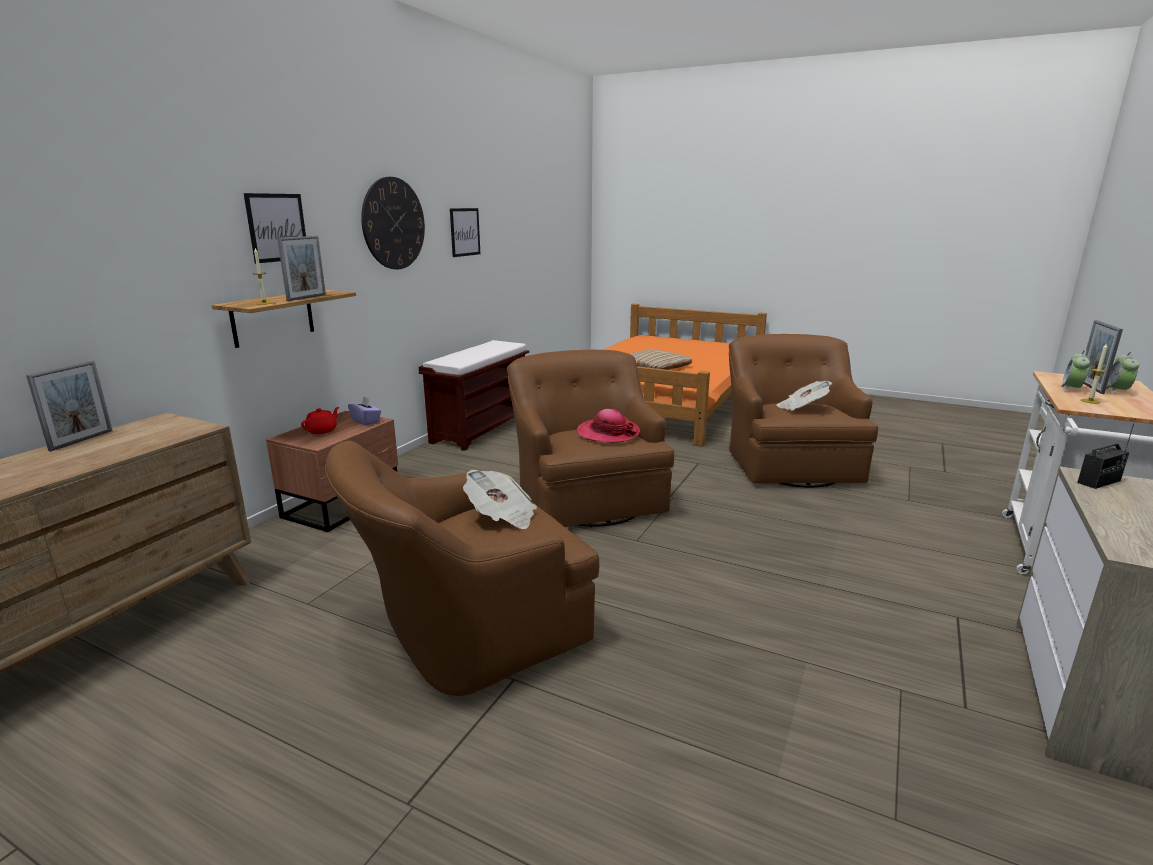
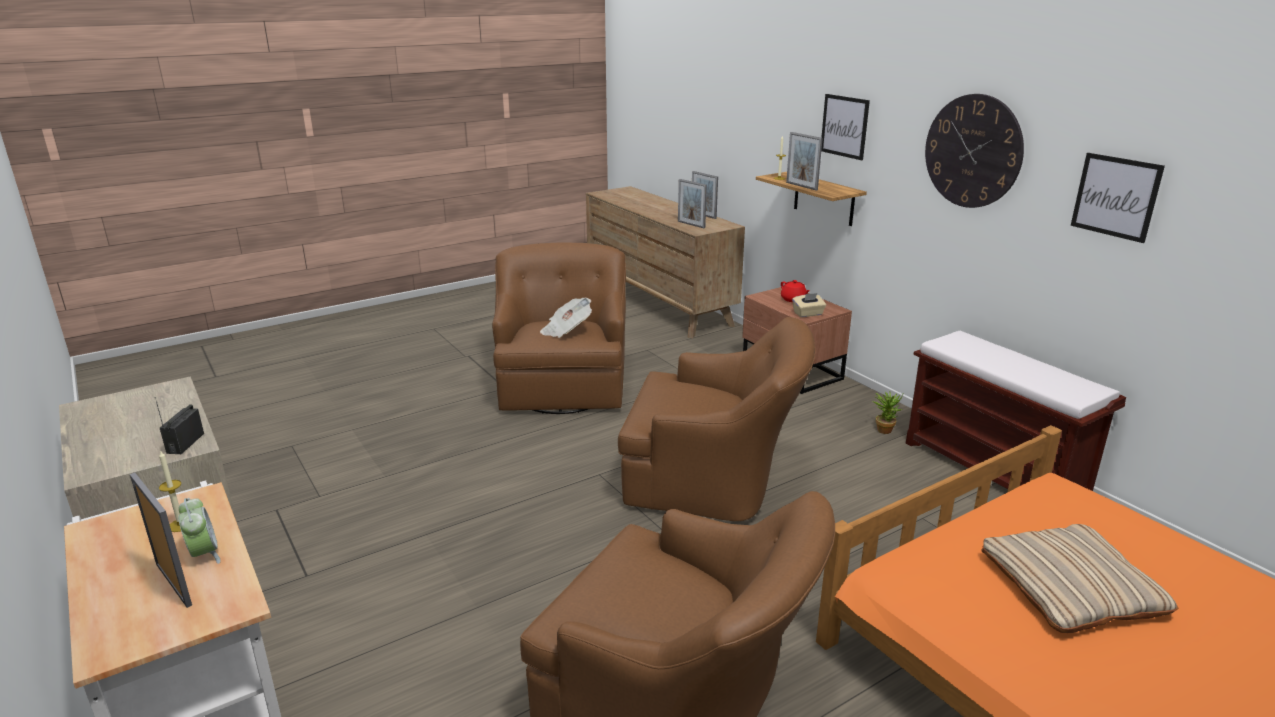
camera: 120 degrees right, 5 degrees up
(154, 437) = (691, 224): none -> picture frame
(366, 421) = (808, 314): purple tissue box -> beige tissue box
(446, 458) = (884, 429): none -> potted plant
(608, 433) = (681, 404): hat -> none
(802, 408) = (639, 580): newspaper -> none
(1117, 391) = (133, 589): alarm clock -> none

